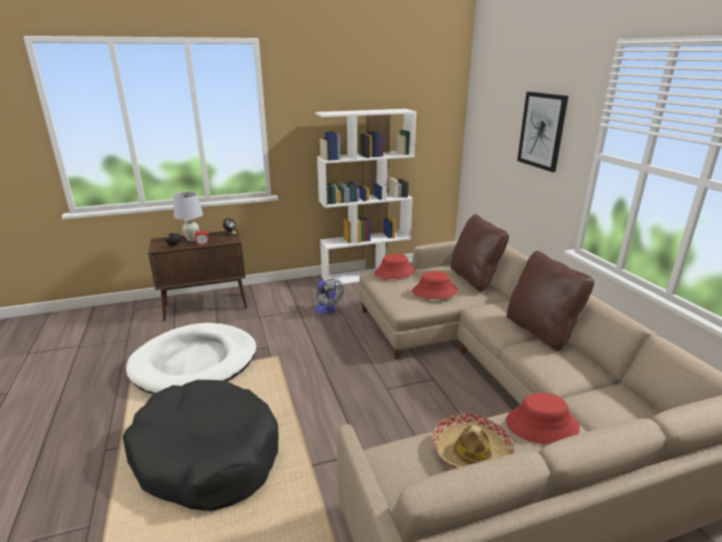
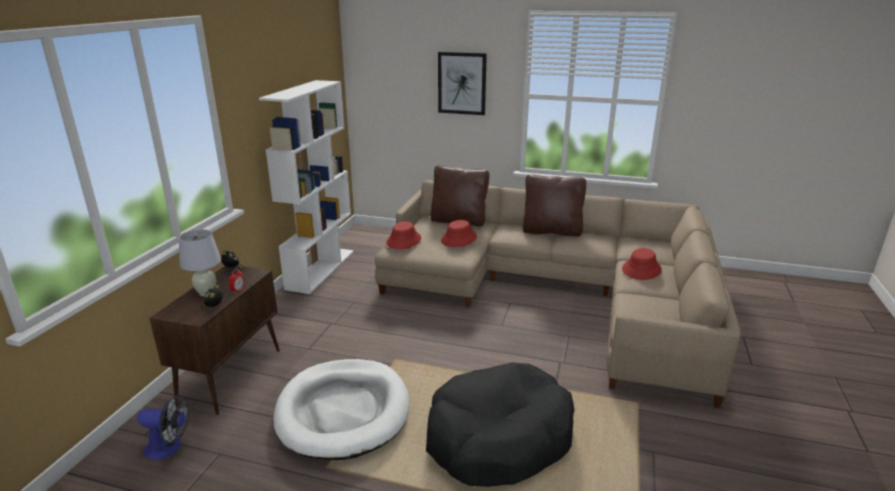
camera: 55 degrees left, 0 degrees up
(327, 310) = (353, 309): fan -> fan (169, 448)
(472, 452) = (649, 297): hat -> none

